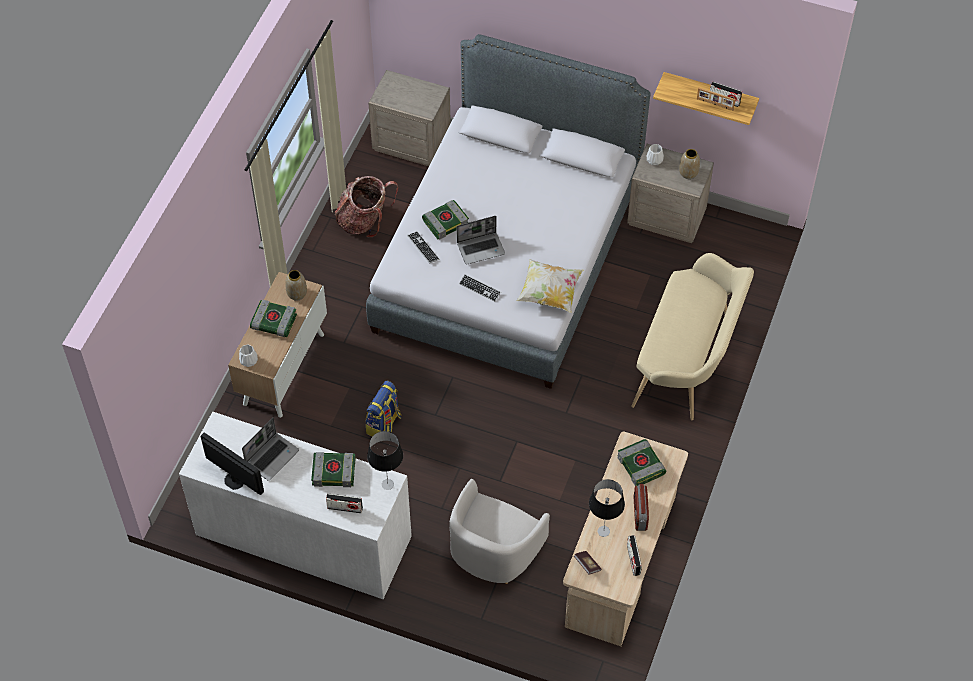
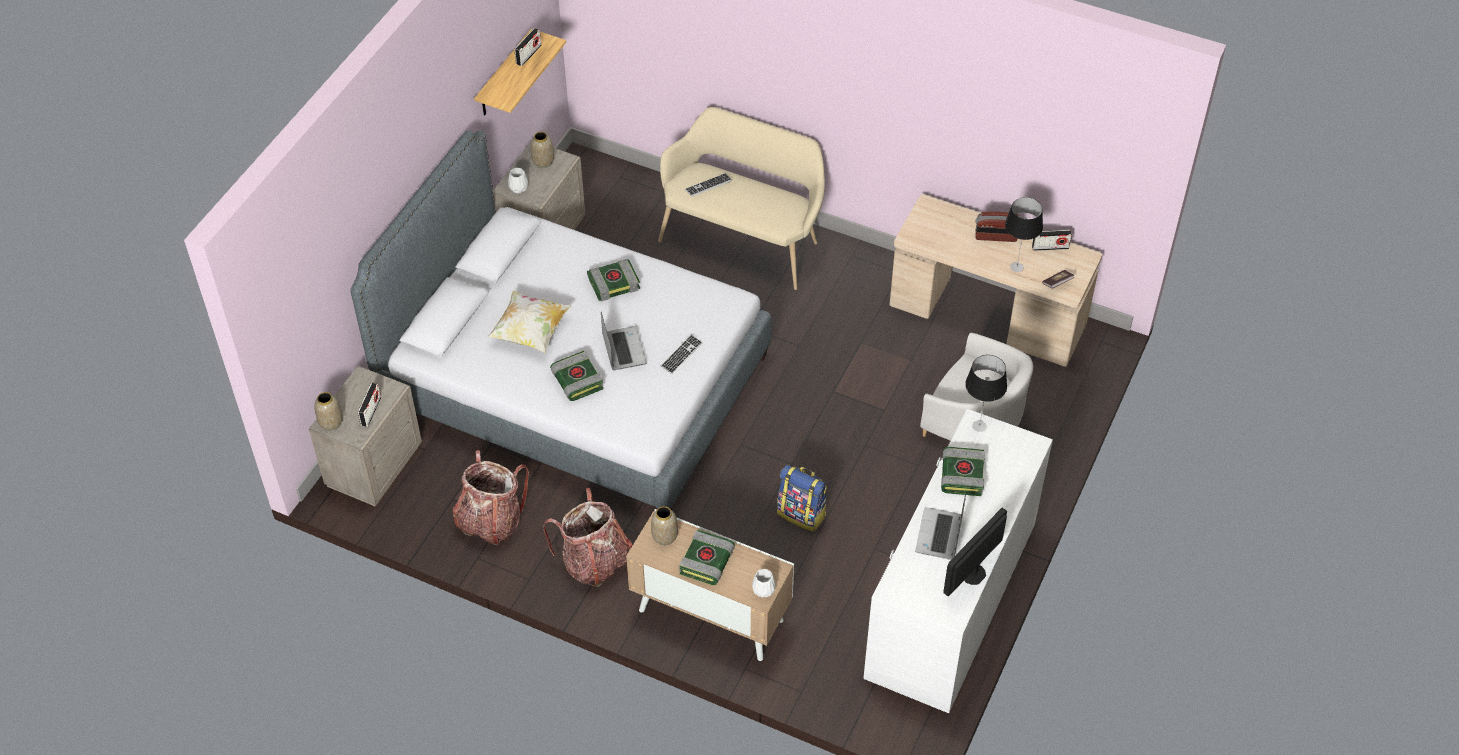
camera: 85 degrees left, 5 degrees down
(272, 456) = (940, 535): laptop -> laptop turned 120 degrees counterclockwise
(330, 290) = (595, 562): none -> backpack
(345, 508) = (1010, 466): radio -> radio (371, 411)
(392, 81) = (331, 422): none -> vase
(423, 248) = (614, 404): keyboard -> keyboard (708, 185)
(549, 293) = (696, 294): pillow -> pillow (530, 332)
(641, 466) = (938, 230): book -> book (614, 283)
(715, 104) = (533, 62): picture frame -> none

